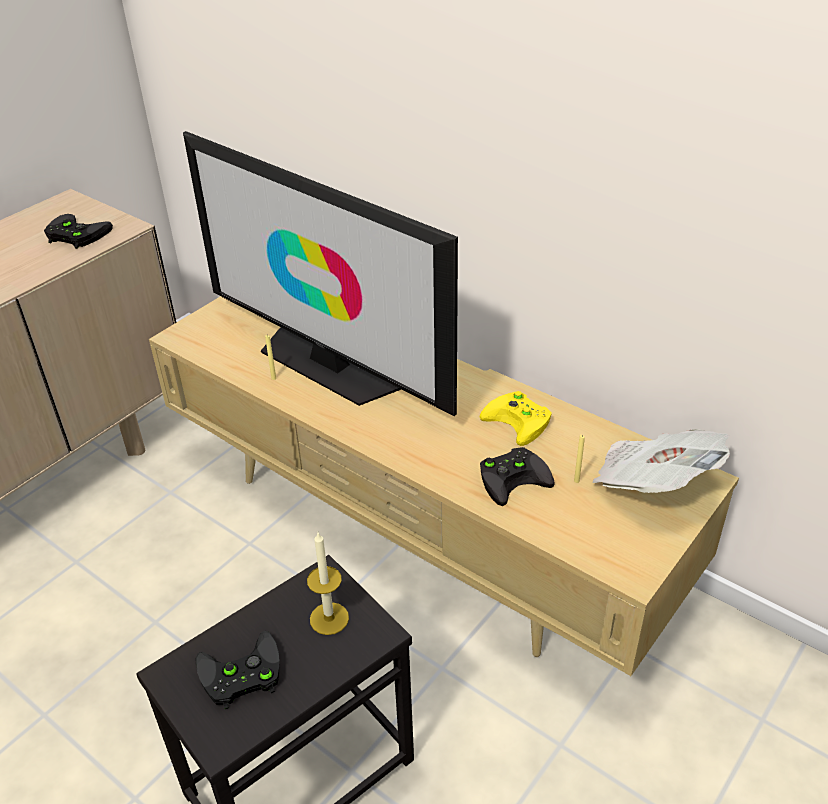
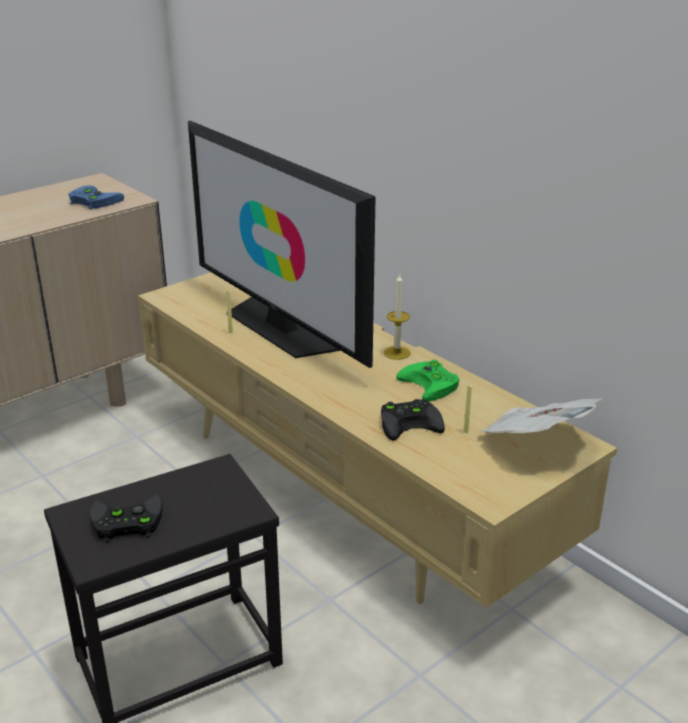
camera: 10 degrees right, 10 degrees down
(75, 235) = (92, 201): black game controller -> blue game controller
(329, 618) = (213, 495): candle -> candle (397, 353)
(520, 421) = (432, 384): yellow game controller -> green game controller

